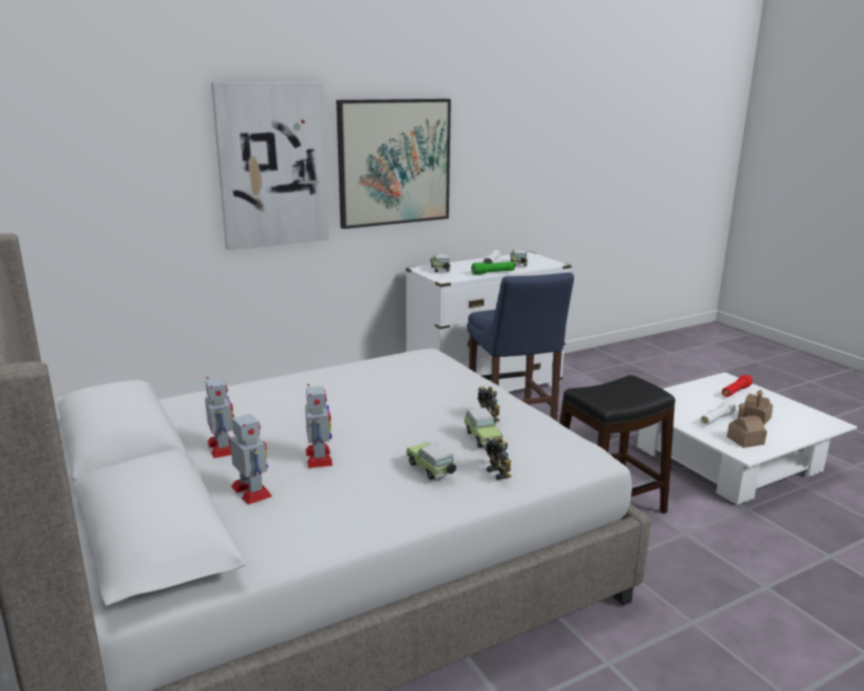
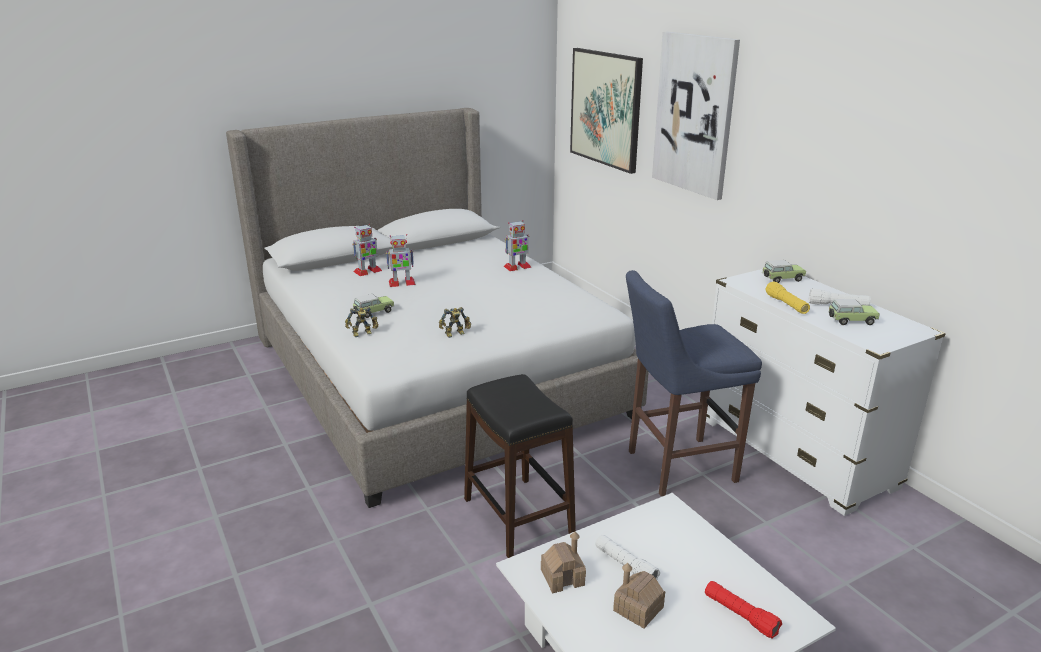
camera: 90 degrees right, 5 degrees up
(222, 448) = (424, 261): toy robot -> toy robot (517, 267)
(394, 162) = (794, 141): picture -> picture (606, 108)
(482, 437) = (414, 327): toy car -> none
(493, 273) = (786, 305): green flashlight -> yellow flashlight

